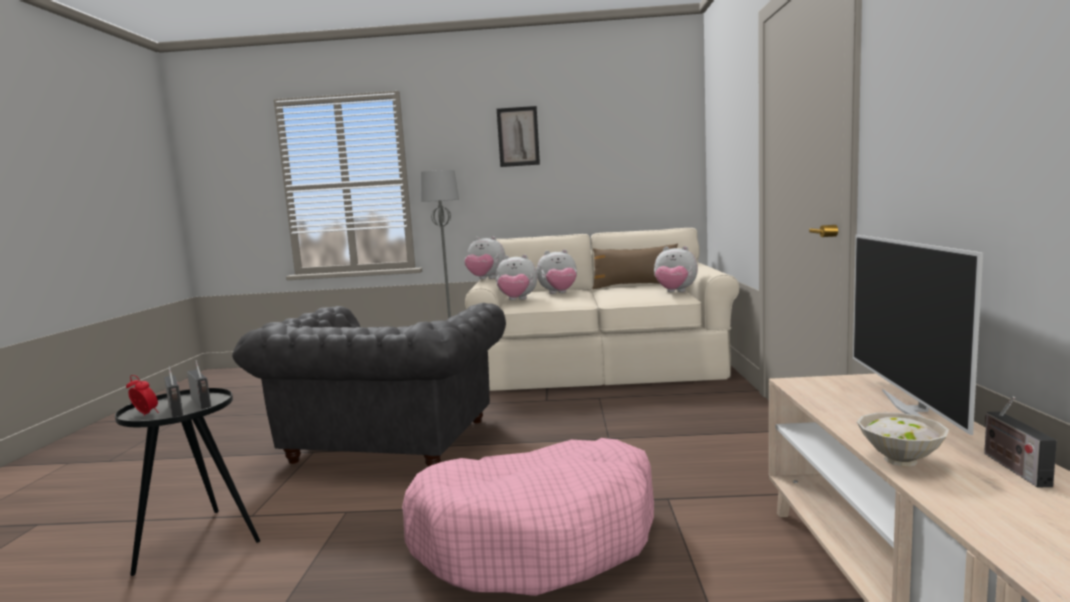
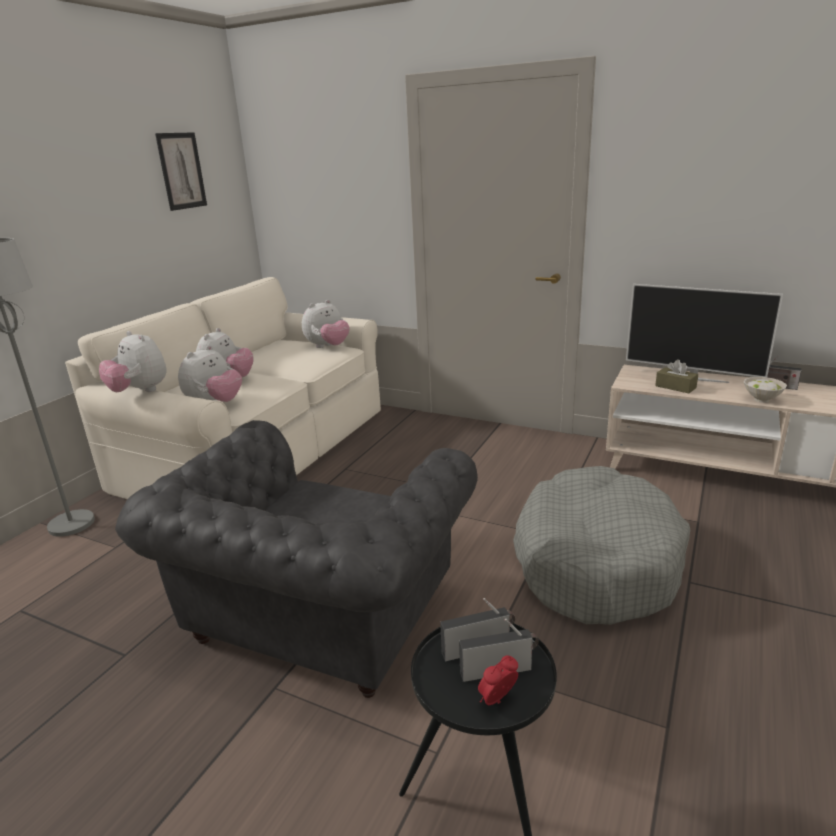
camera: 65 degrees left, 15 degrees up
(386, 443) = (317, 618): grey armchair -> grey armchair turned 75 degrees clockwise
(485, 279) = (139, 391): plush toy -> plush toy turned 90 degrees clockwise
(518, 136) = (64, 176): picture -> picture (181, 171)
(537, 537) = (595, 561): pink dog bed -> grey dog bed
(635, 286) = (265, 351): brown pillow -> none
(841, 405) = (675, 387): none -> brown tissue box

